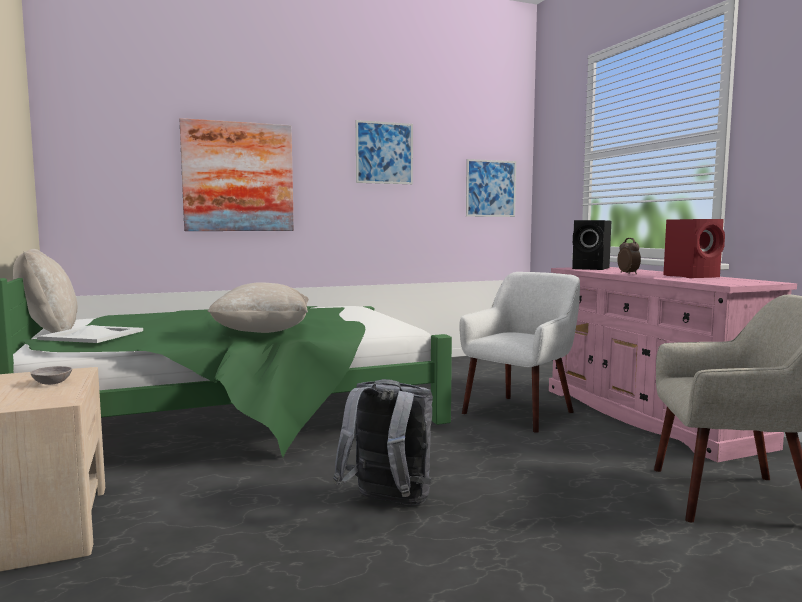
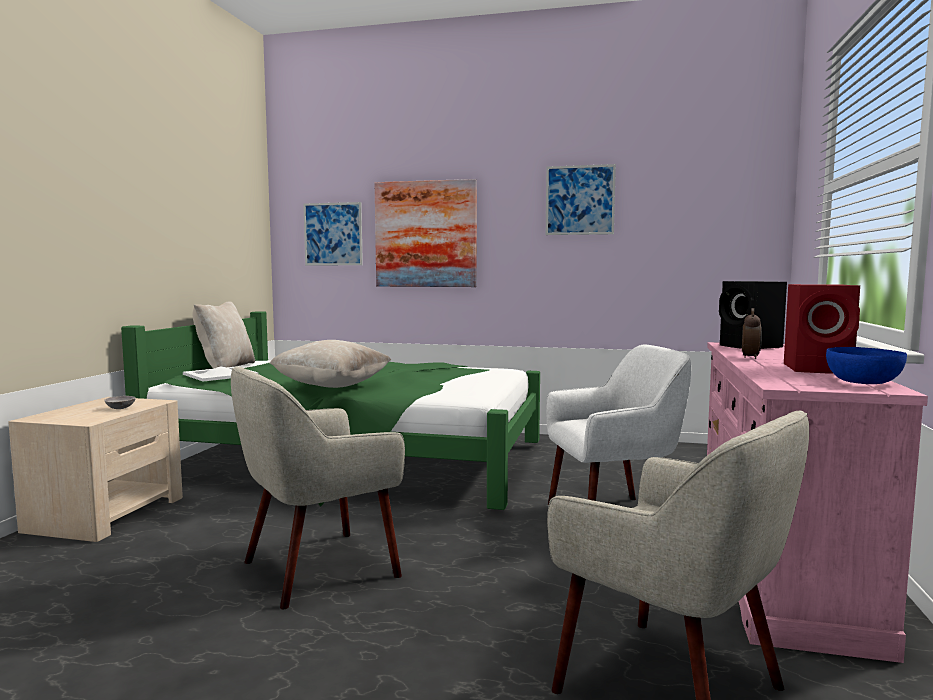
camera: 35 degrees right, 0 degrees up
(387, 503) = (318, 568): grey backpack -> beige armchair
(490, 188) = (724, 235): picture -> picture (333, 234)
(744, 280) = (864, 382): none -> blue bowl

